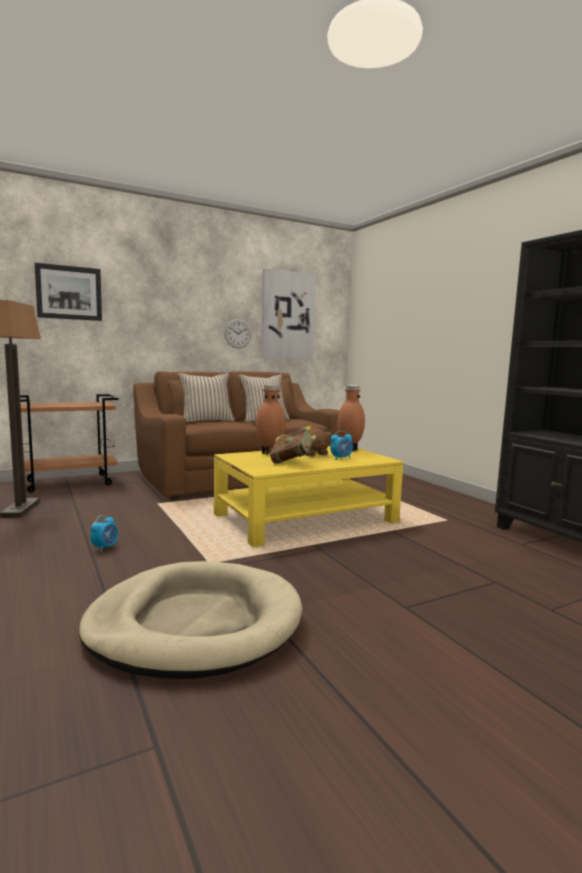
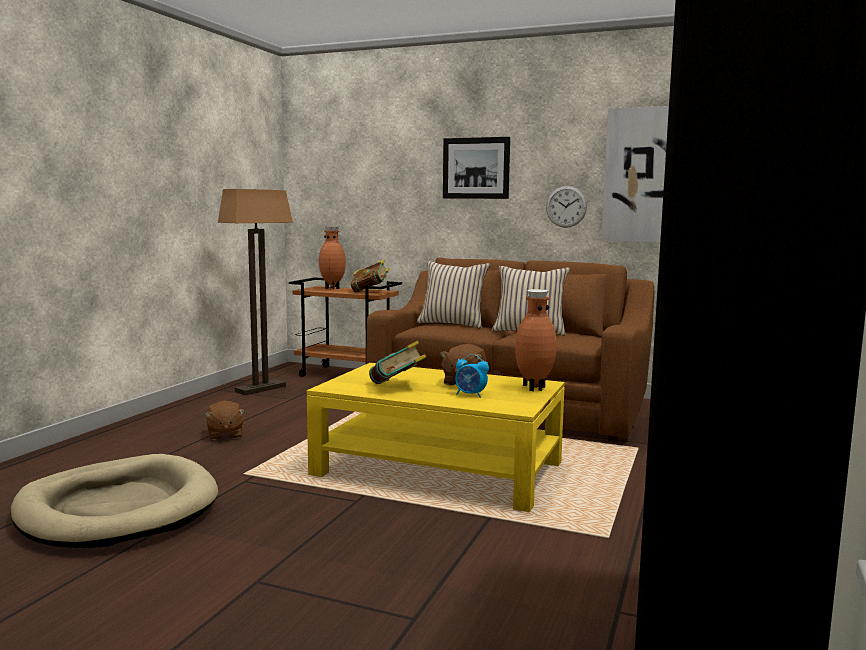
camera: 50 degrees right, 0 degrees up
(69, 292) = (369, 169): picture -> picture (476, 168)
(93, 404) = (370, 292): none -> book
(105, 547) = (225, 435): alarm clock -> brown plush toy
(270, 453) = (424, 372): brown vase -> brown vase (333, 288)

